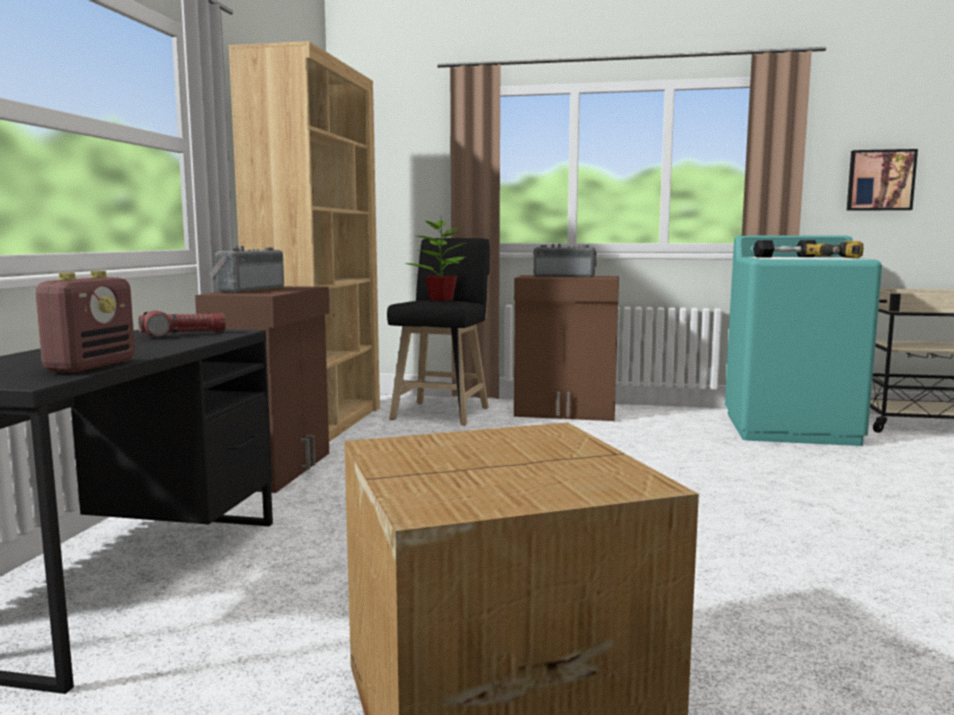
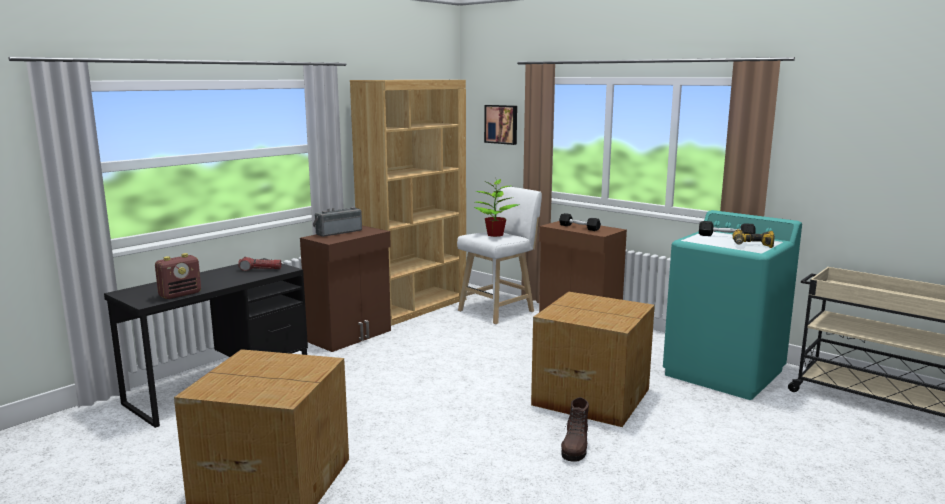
camera: 30 degrees right, 5 degrees up
(443, 412) = (499, 310): black stool -> white stool
(564, 277) = (579, 227): radio -> black dumbbell
(715, 473) = (590, 396): none -> cardboard box
(815, 529) = (575, 448): none -> brown boot
(880, 180) = (847, 173): picture -> picture (501, 124)

